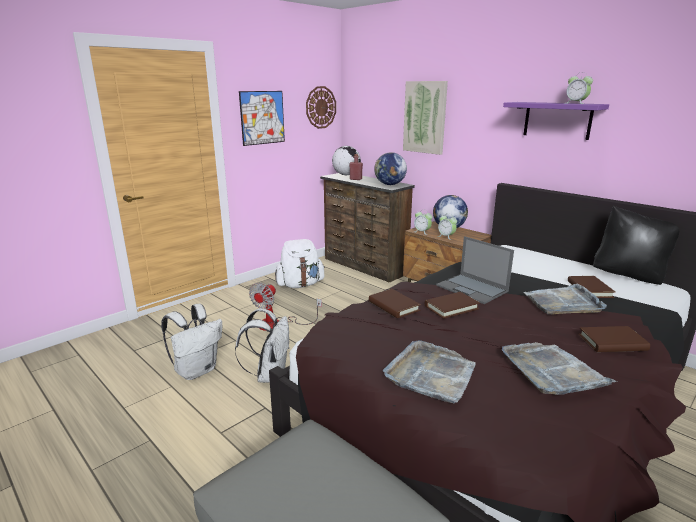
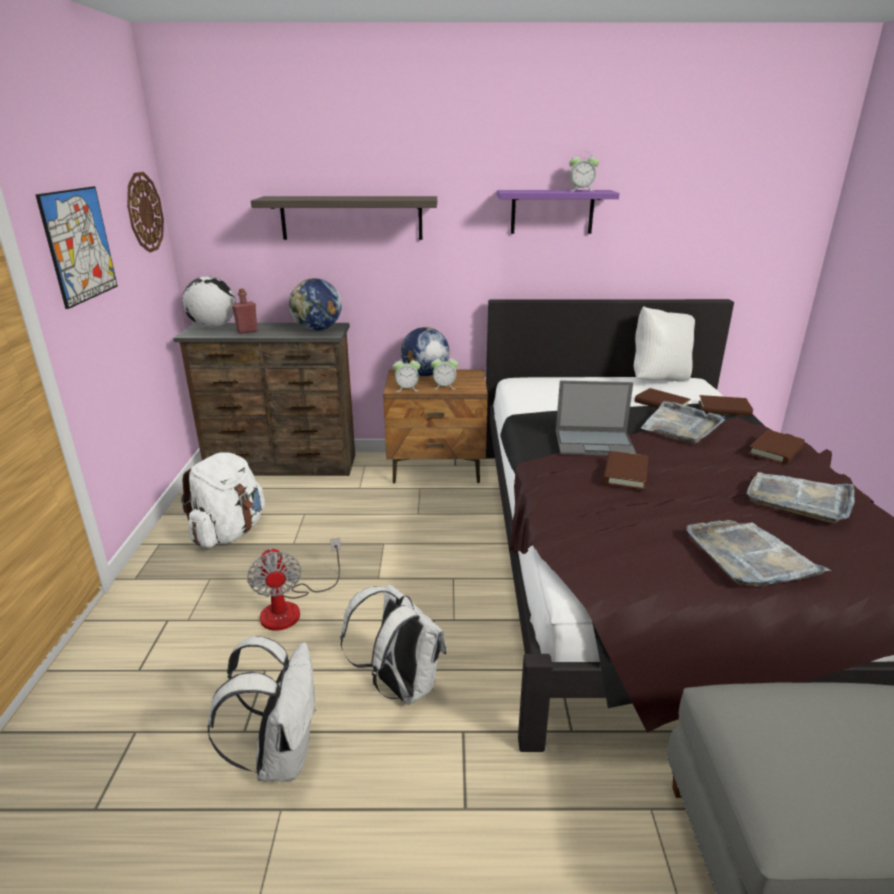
camera: 45 degrees left, 5 degrees up
(393, 306) = (579, 499): brown book -> brown book (724, 409)
(425, 117) = (351, 218): picture -> shelf
(629, 277) = (659, 379): black pillow -> white pillow

